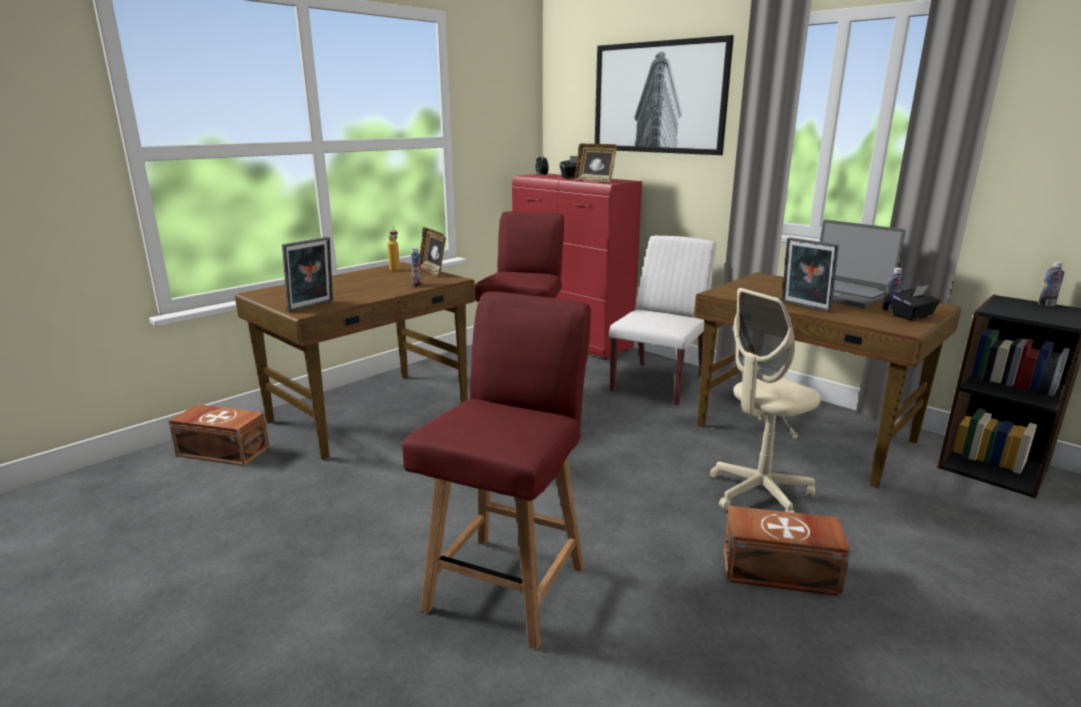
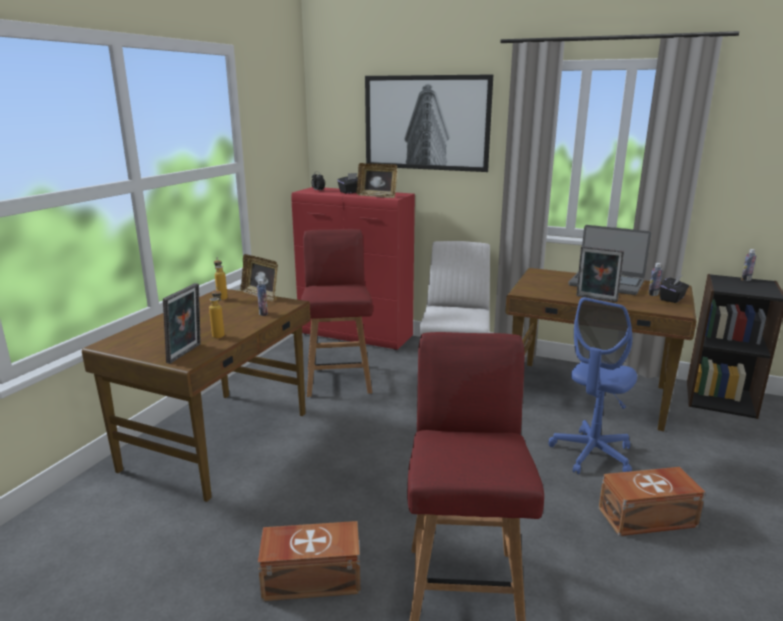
camera: 20 degrees left, 0 degrees up
(223, 450) = (90, 514): brown storage box -> brown storage box (310, 577)
(358, 296) = (219, 334): none -> bottle
(759, 494) = (591, 454): beige office chair -> blue office chair

